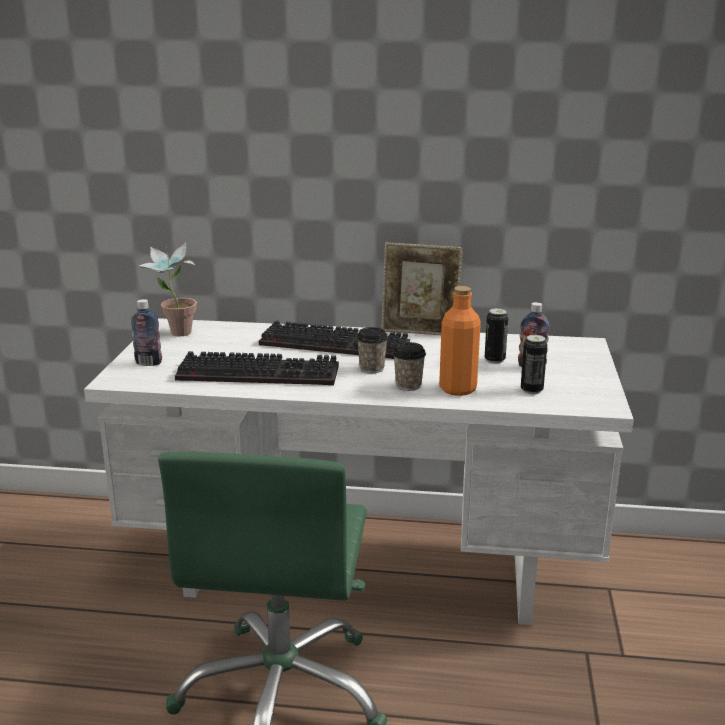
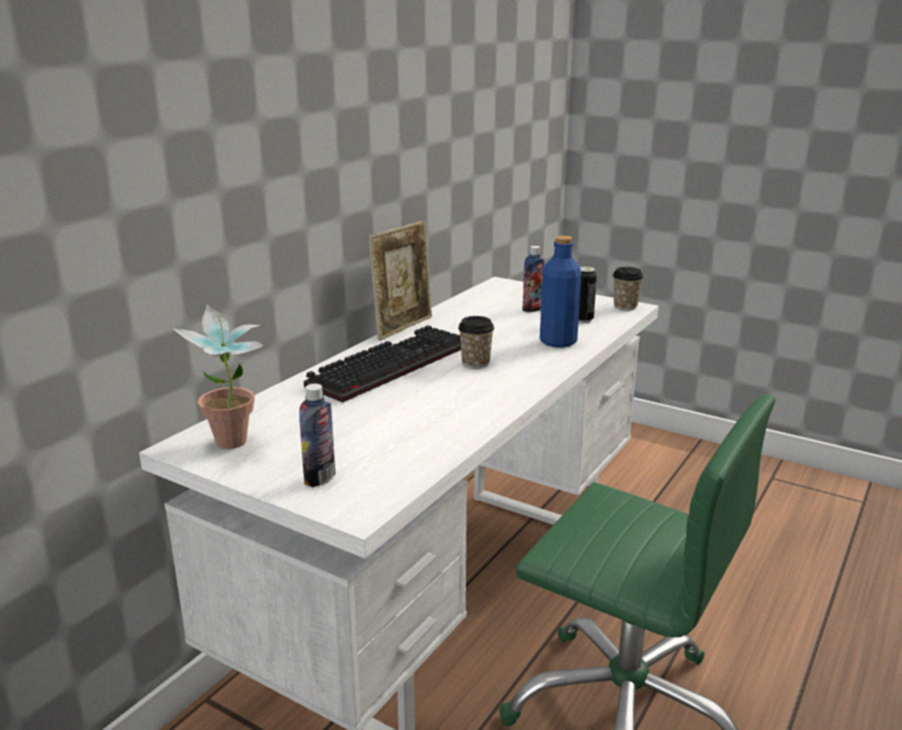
camera: 65 degrees left, 0 degrees up
(261, 372) = (430, 414): keyboard -> none
(408, 385) = (533, 357): cup -> cup (625, 306)
(458, 389) = (558, 341): orange bottle -> blue bottle
(494, 360) = (505, 316): can -> none

